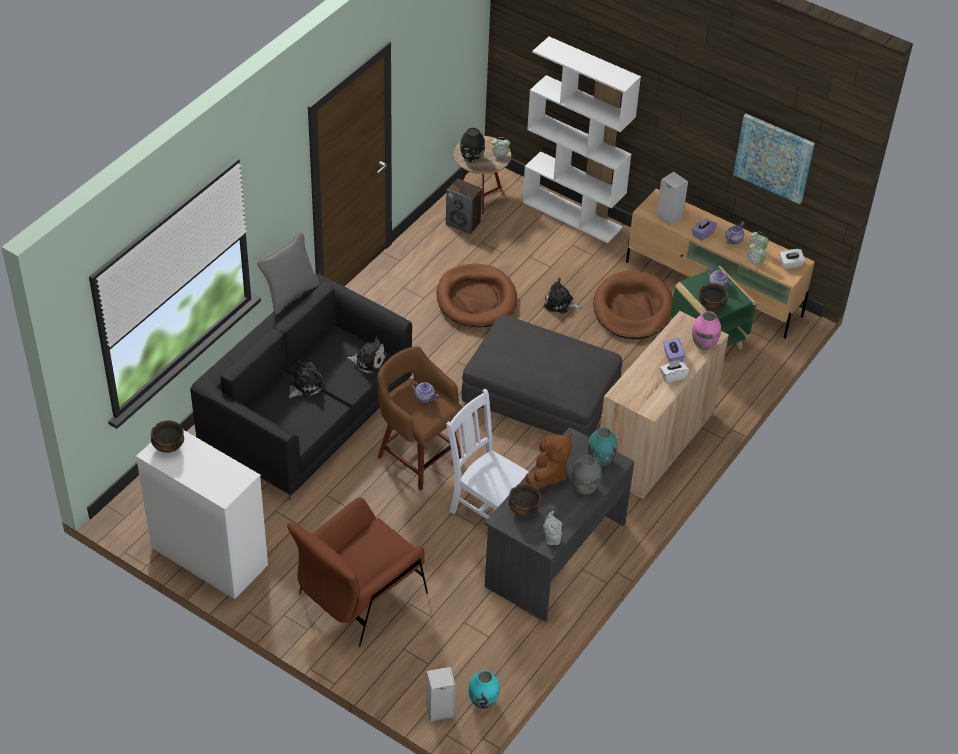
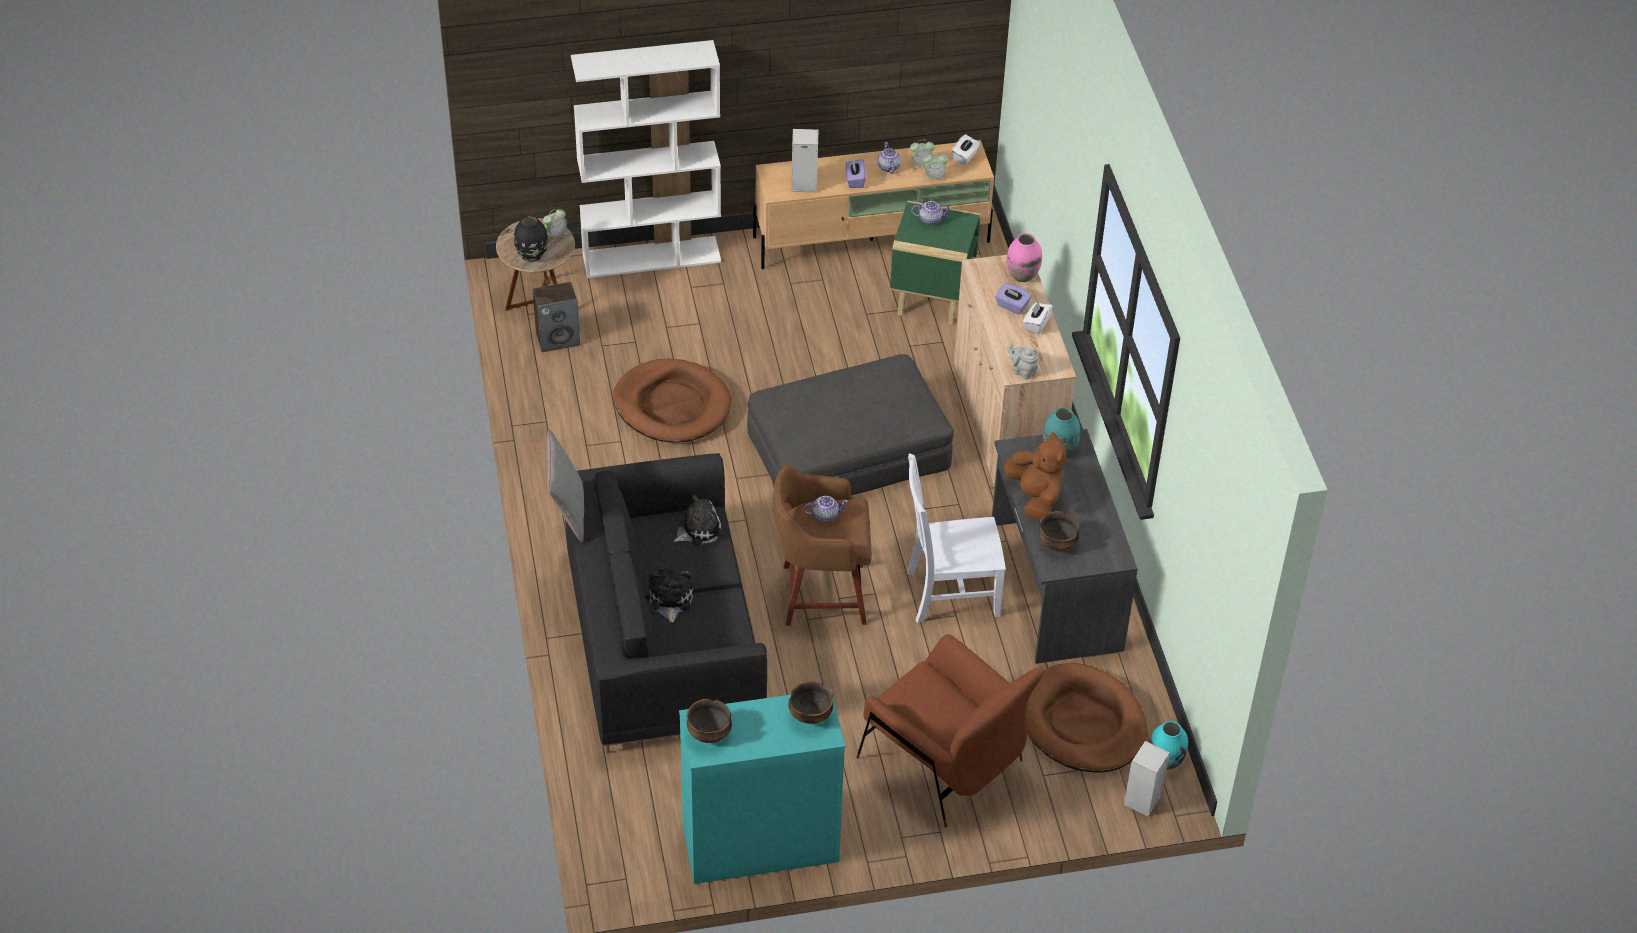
camera: 45 degrees left, 0 degrees up
(209, 556) = (760, 845): white dresser -> turquoise dresser
(360, 596) = (944, 762): brown armchair -> brown armchair turned 45 degrees counterclockwise
(552, 537) = (1112, 549): grey teapot -> grey teapot (1022, 371)
(560, 304) = (755, 352): plush toy -> none
(584, 488) = (1080, 485): grey vase -> none
(632, 309) = (826, 310): brown dog bed -> brown dog bed (1082, 723)
(711, 305) = (950, 243): bowl -> bowl (810, 715)
(774, 158) = (904, 48): picture -> none

